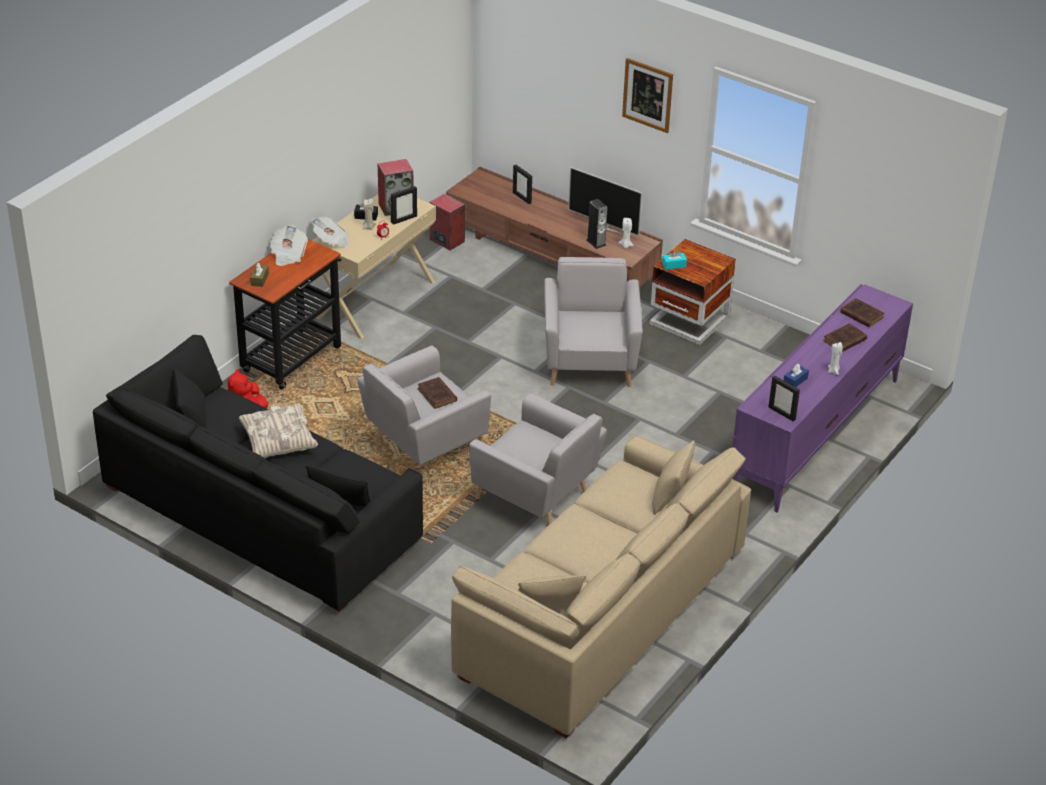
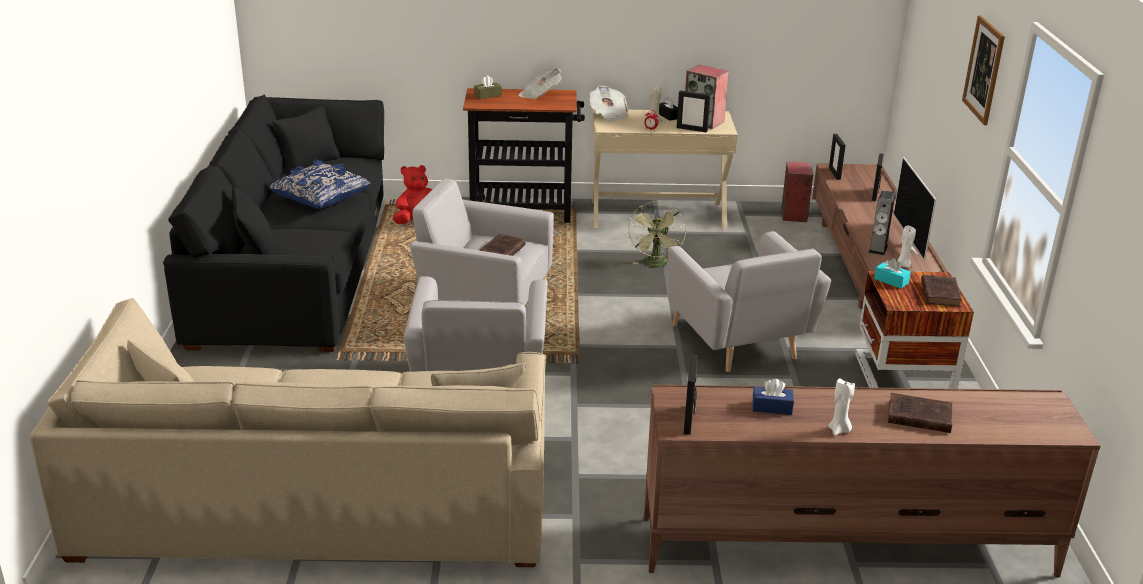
camera: 55 degrees right, 10 degrees down
(278, 442) = (321, 199): beige pillow -> blue pillow
(451, 340) = (656, 265): none -> green fan
(471, 194) = (835, 173): none -> picture frame
(589, 359) = (740, 342): grey armchair -> grey armchair turned 105 degrees clockwise
(816, 435) = (844, 547): purple cabinet -> brown cabinet
(861, 314) = (995, 411): brown book -> brown book (940, 293)

